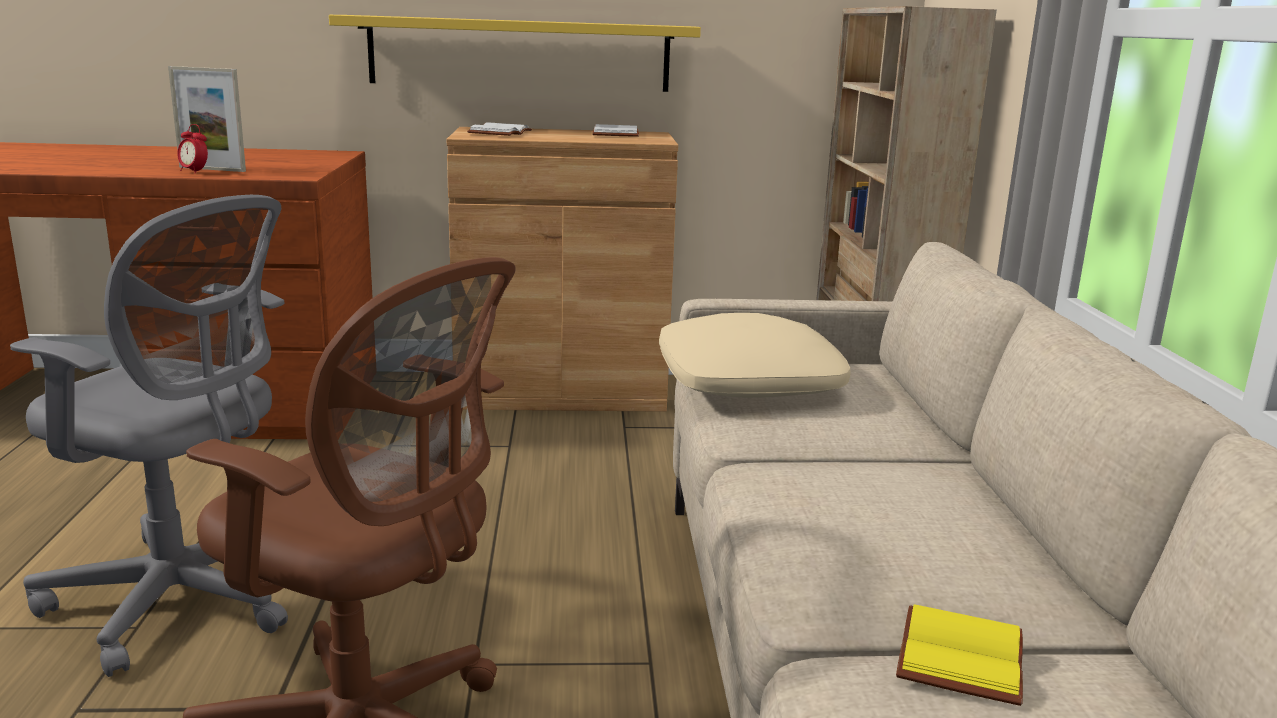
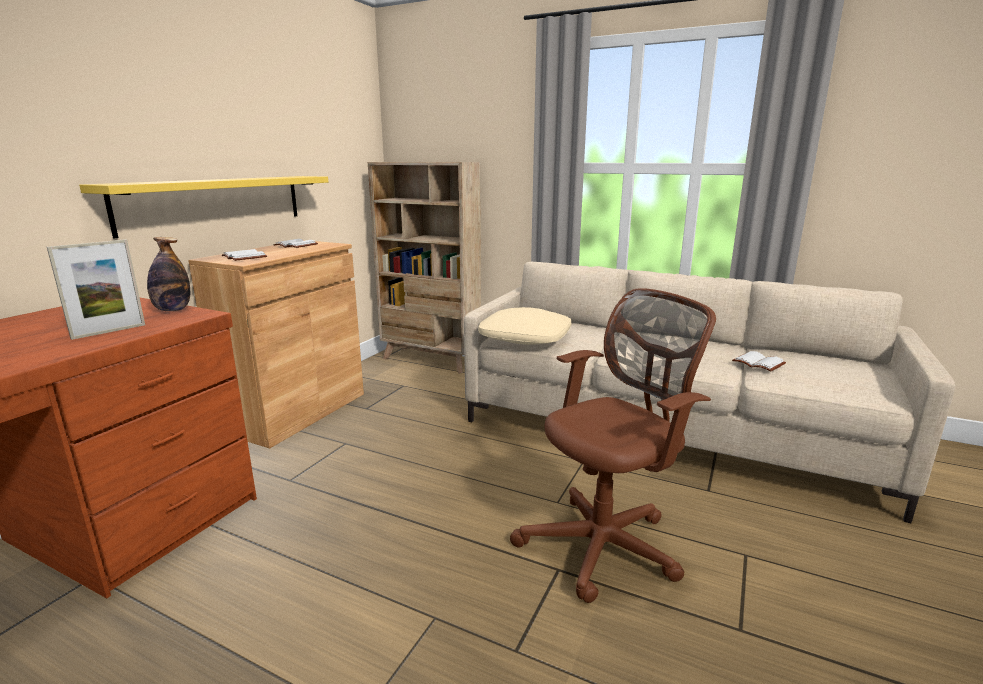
camera: 60 degrees left, 0 degrees up
(184, 601) = (419, 593): grey office chair -> none
(194, 172) = (110, 336): alarm clock -> none
(310, 168) = (172, 310): none -> bottle
(956, 655) = (757, 363): yellow book -> white book

